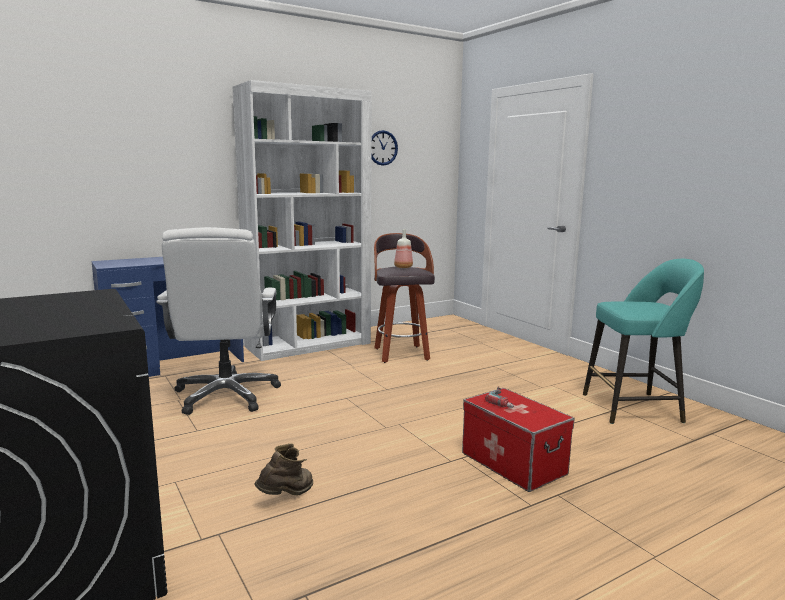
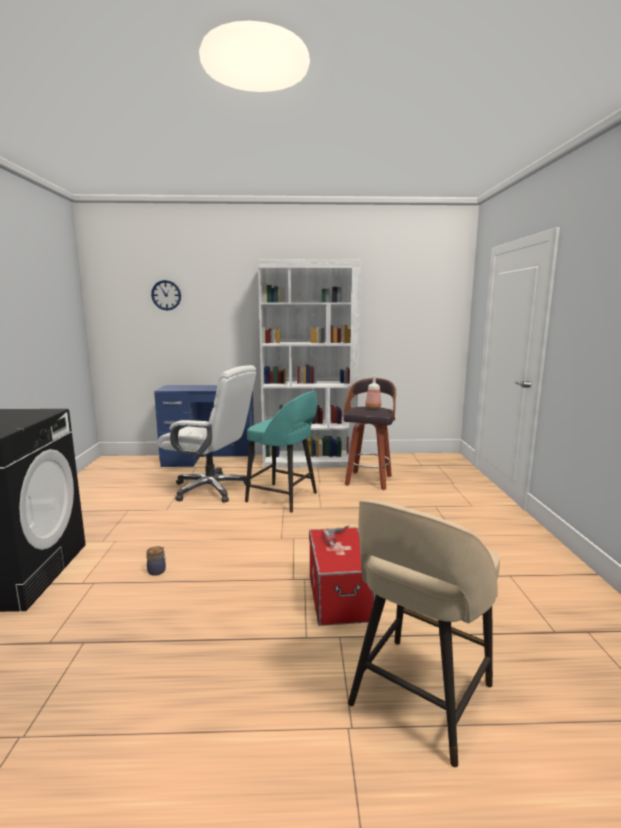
camera: 30 degrees right, 0 degrees up
(226, 395) = (211, 489): white office chair -> white office chair turned 90 degrees counterclockwise
(287, 496) = (157, 571): brown boot -> jar
(382, 148) = (389, 305): wall clock -> wall clock (166, 295)
(634, 408) = (528, 579): turquoise stool -> turquoise stool (283, 498)
(670, 516) = (419, 697): none -> beige stool

